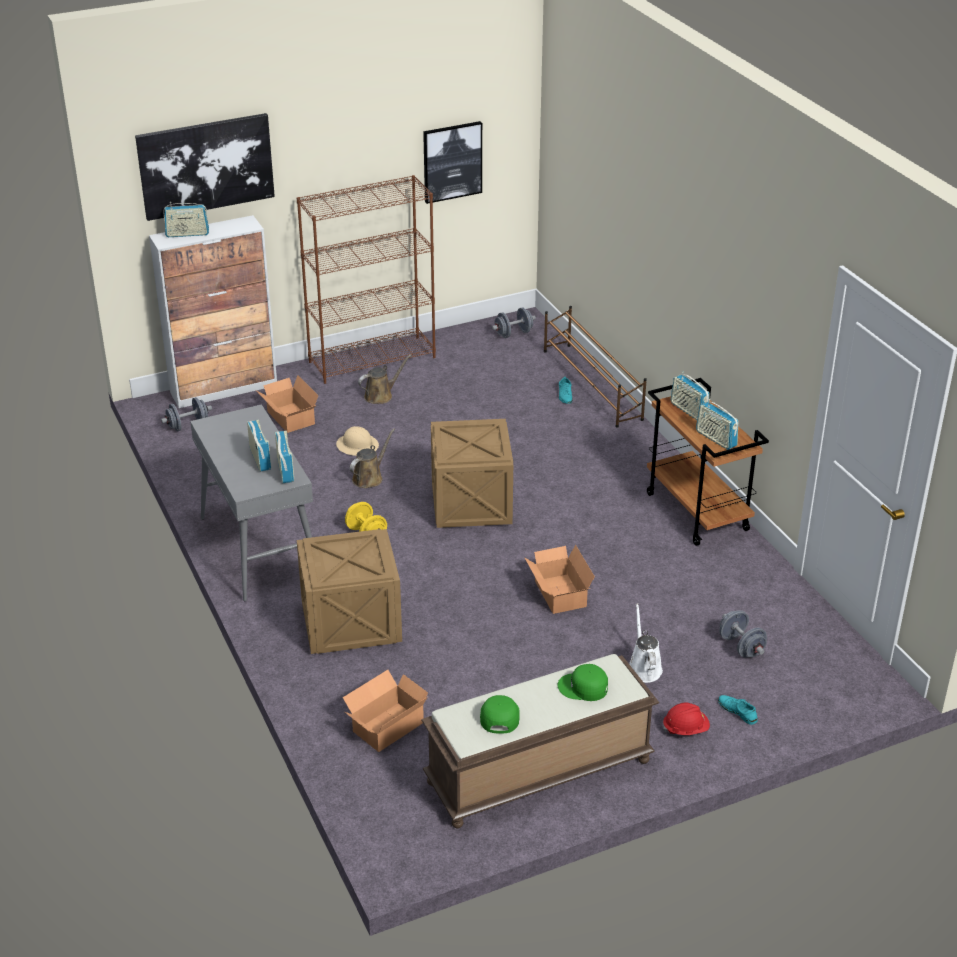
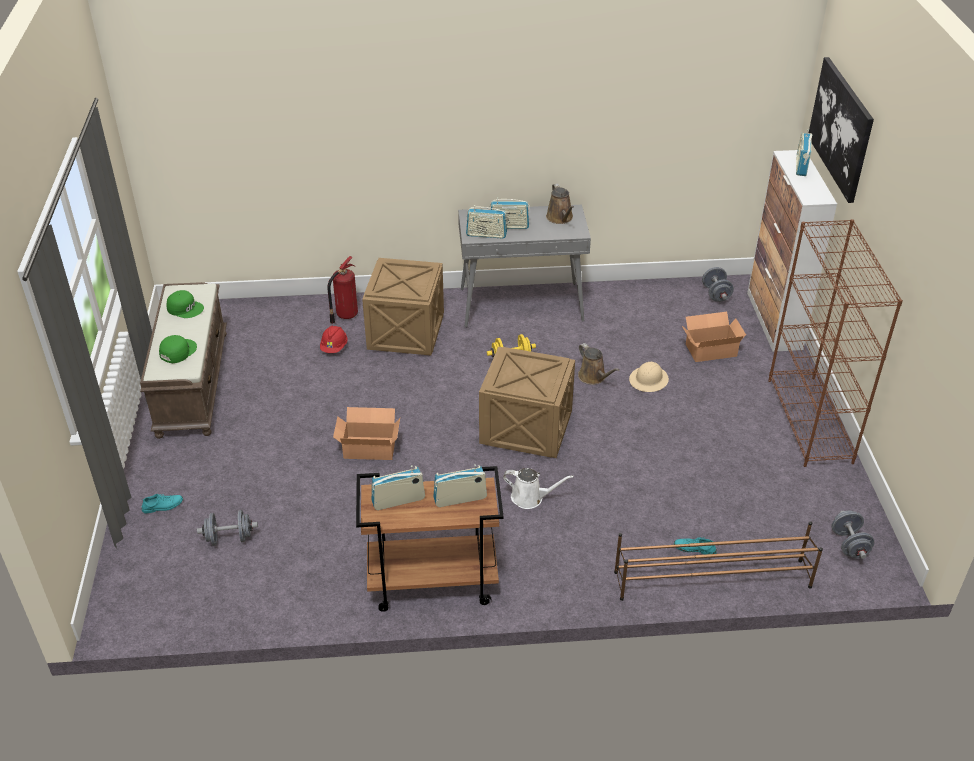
camera: 110 degrees right, 5 degrees up
(338, 683) = (345, 315): none -> fire extinguisher
(381, 395) = (734, 412): brown watering can -> brown watering can (560, 218)
(385, 726) = (289, 326): cardboard box -> none
(452, 161) = (932, 330): picture -> none
(643, 667) = (250, 468): white watering can -> white watering can (530, 498)
(685, 729) = (169, 469): red hard hat -> red hard hat (334, 347)

